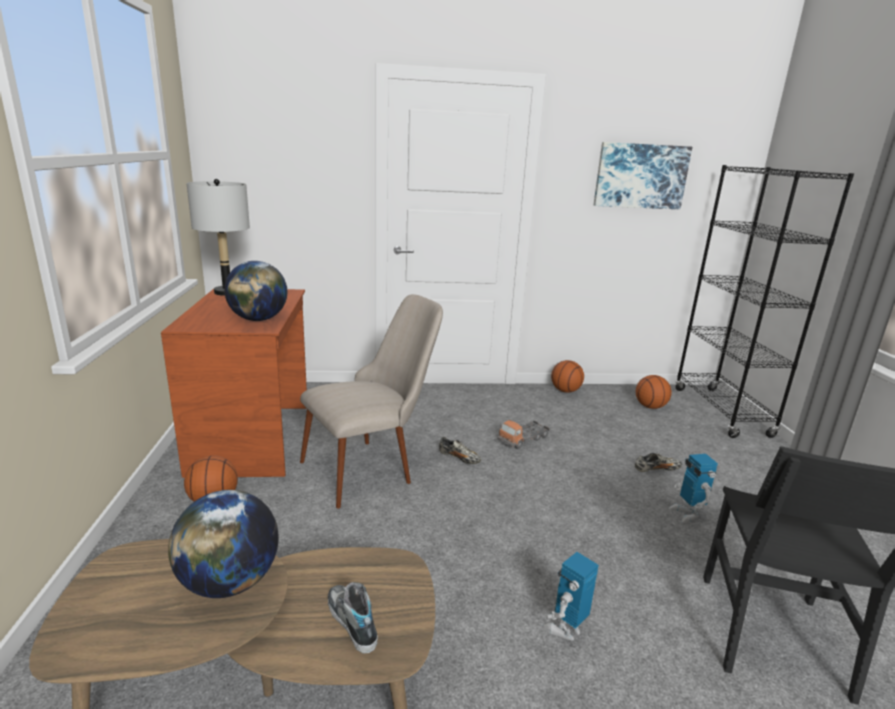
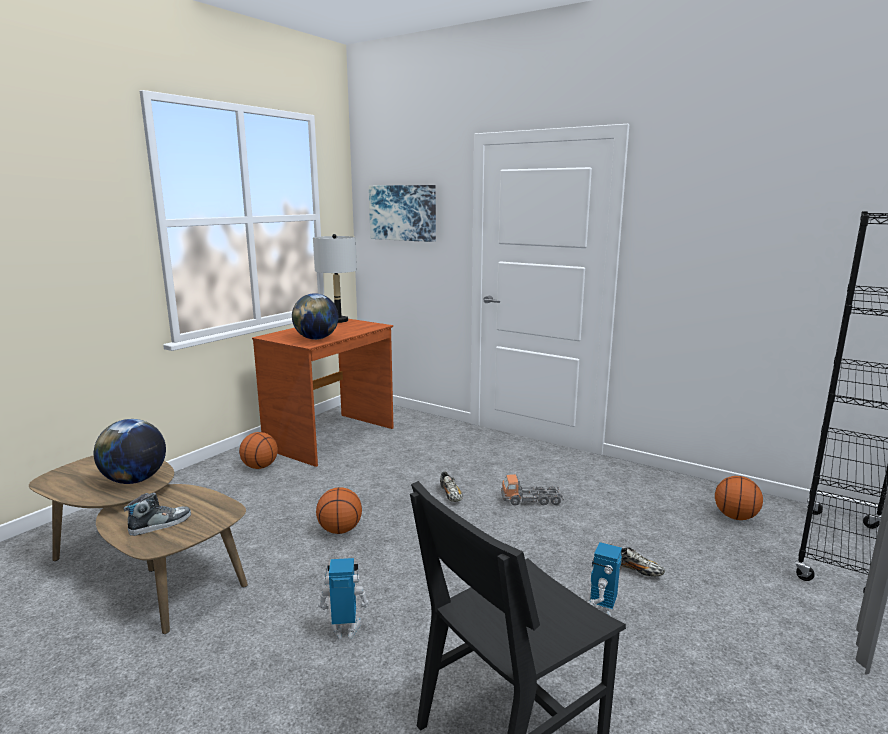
camera: 40 degrees right, 5 degrees down
(351, 622) = (160, 524): shoe -> shoe turned 45 degrees clockwise
(372, 466) = (378, 479): beige chair -> none
(565, 391) = (649, 475): basketball -> basketball (340, 530)
(640, 176) = (749, 228): picture -> picture (403, 213)

